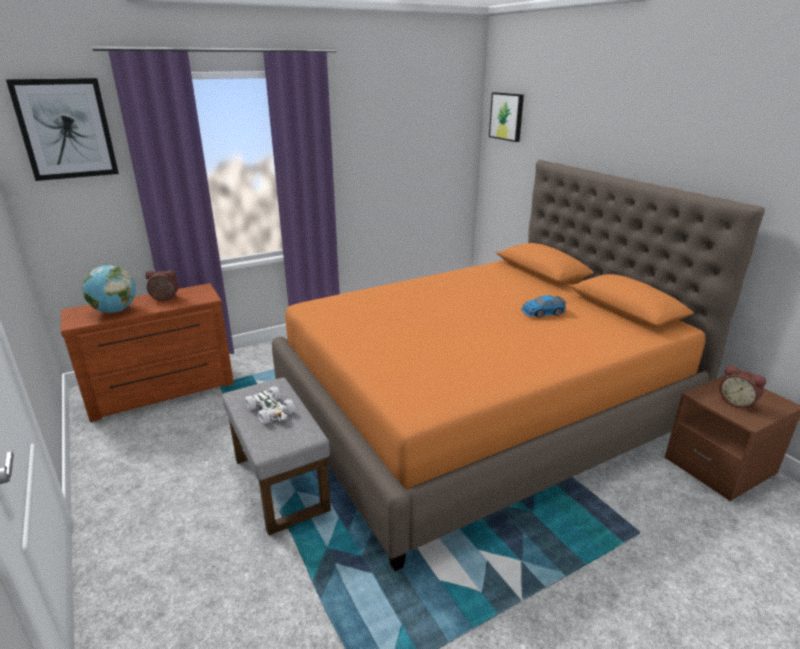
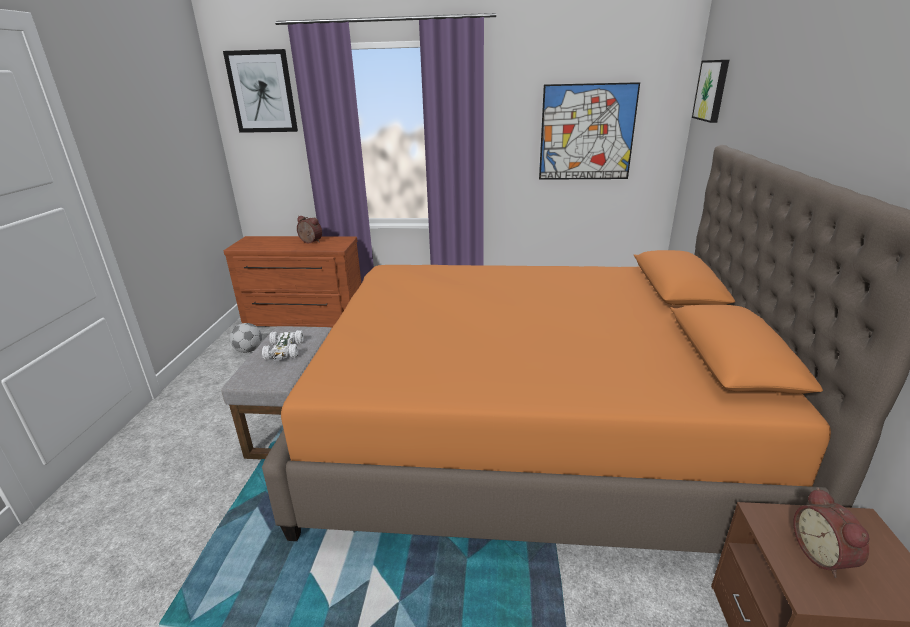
camera: 35 degrees right, 0 degrees up
(115, 311) = (269, 243): globe -> none
(134, 442) = (249, 350): none -> football
(411, 153) = (587, 133): none -> picture
(542, 312) = (603, 331): toy car -> none

